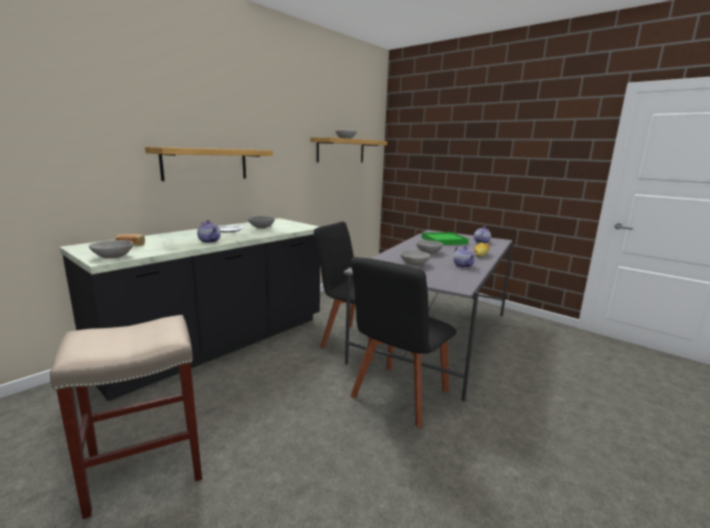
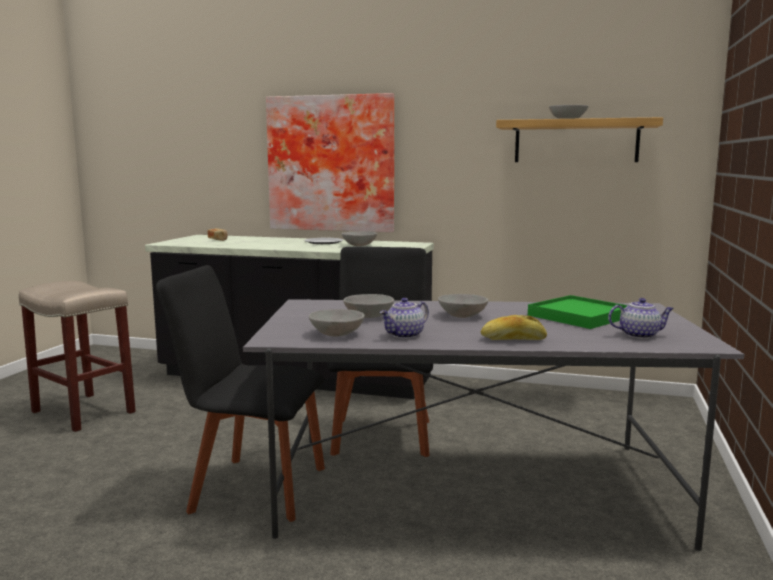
camera: 65 degrees right, 5 degrees down
(113, 257) = (176, 243): grey bowl -> grey bowl (336, 334)
(205, 164) = (332, 163): shelf -> picture
(210, 241) = (263, 246): teapot -> none

